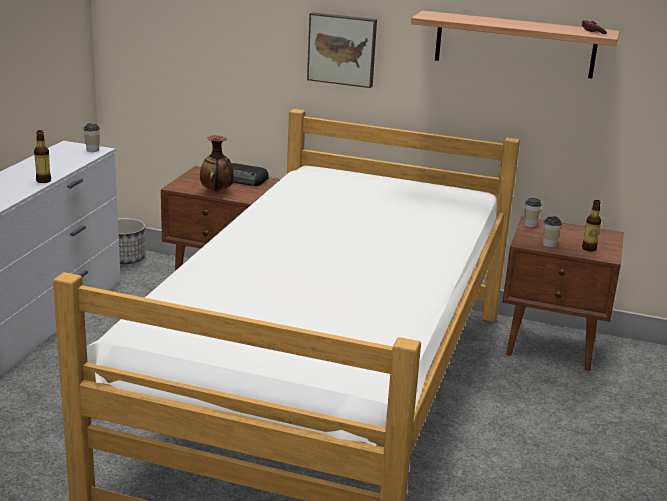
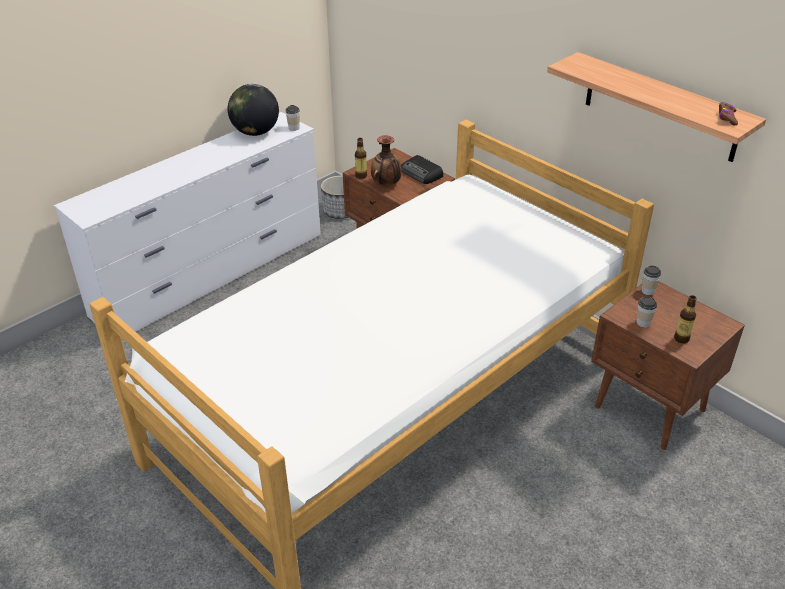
camera: 30 degrees right, 15 degrees up
(43, 180) = (228, 160): bottle -> bottle (361, 176)
(52, 157) = (255, 132): none -> globe
(342, 49) = (509, 73): picture -> none

